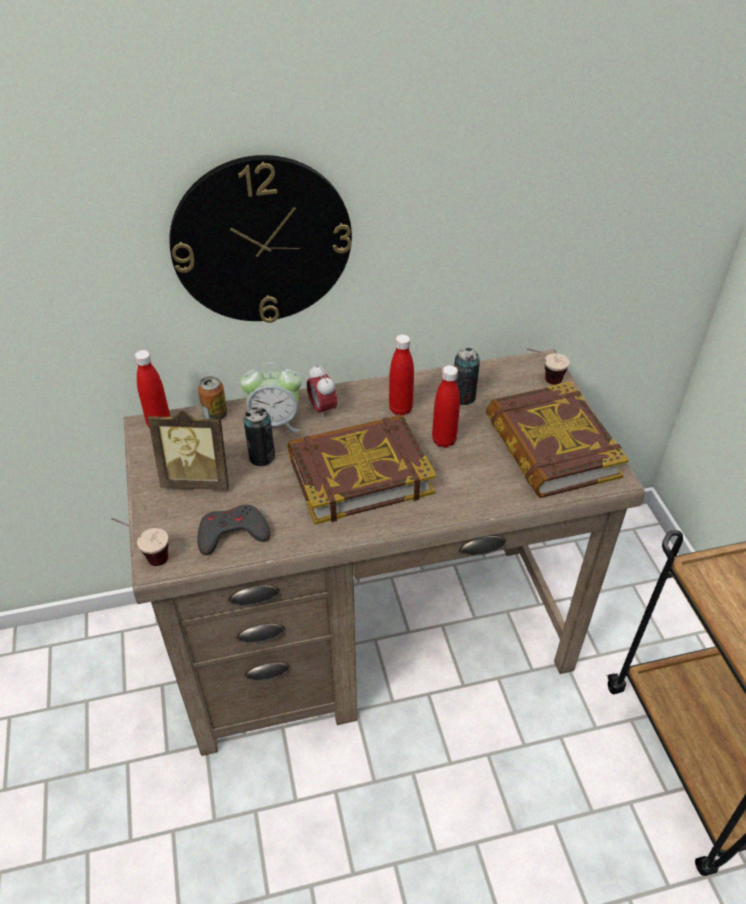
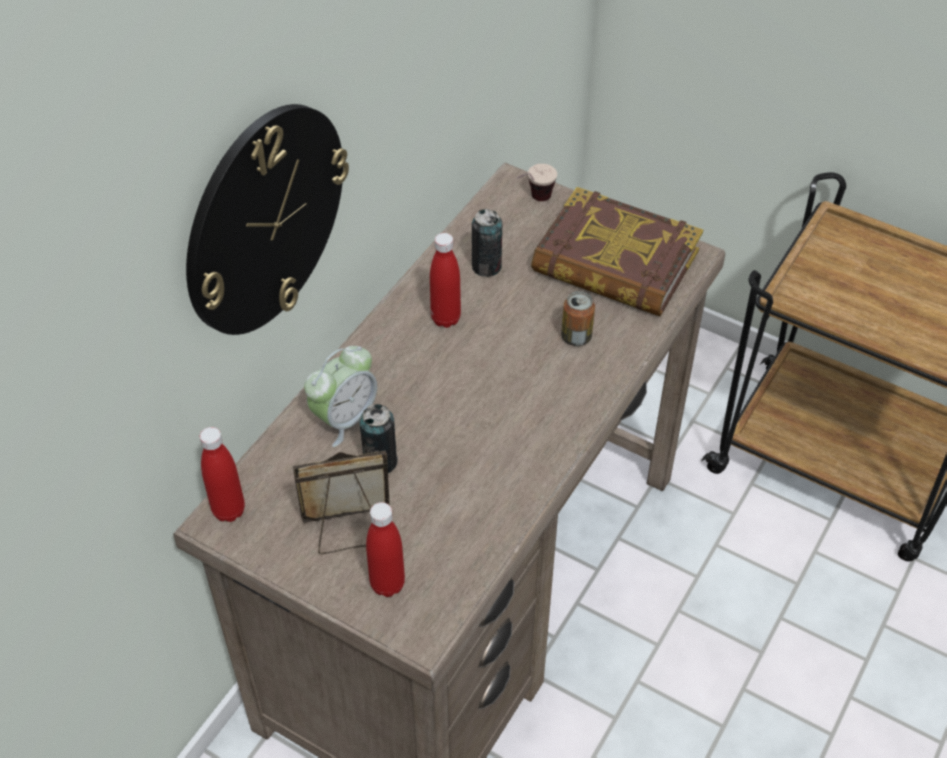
camera: 45 degrees left, 5 degrees up
(146, 556) = (403, 638): cup -> none
(198, 479) = (349, 531): picture frame -> picture frame turned 150 degrees counterclockwise
(215, 415) = (273, 456): can -> can (576, 337)
(232, 533) = (453, 552): grey game controller -> none
(322, 409) = (374, 372): alarm clock -> none
(359, 474) = (490, 408): book -> none
(444, 440) = (522, 321): red bottle -> red bottle (387, 584)

